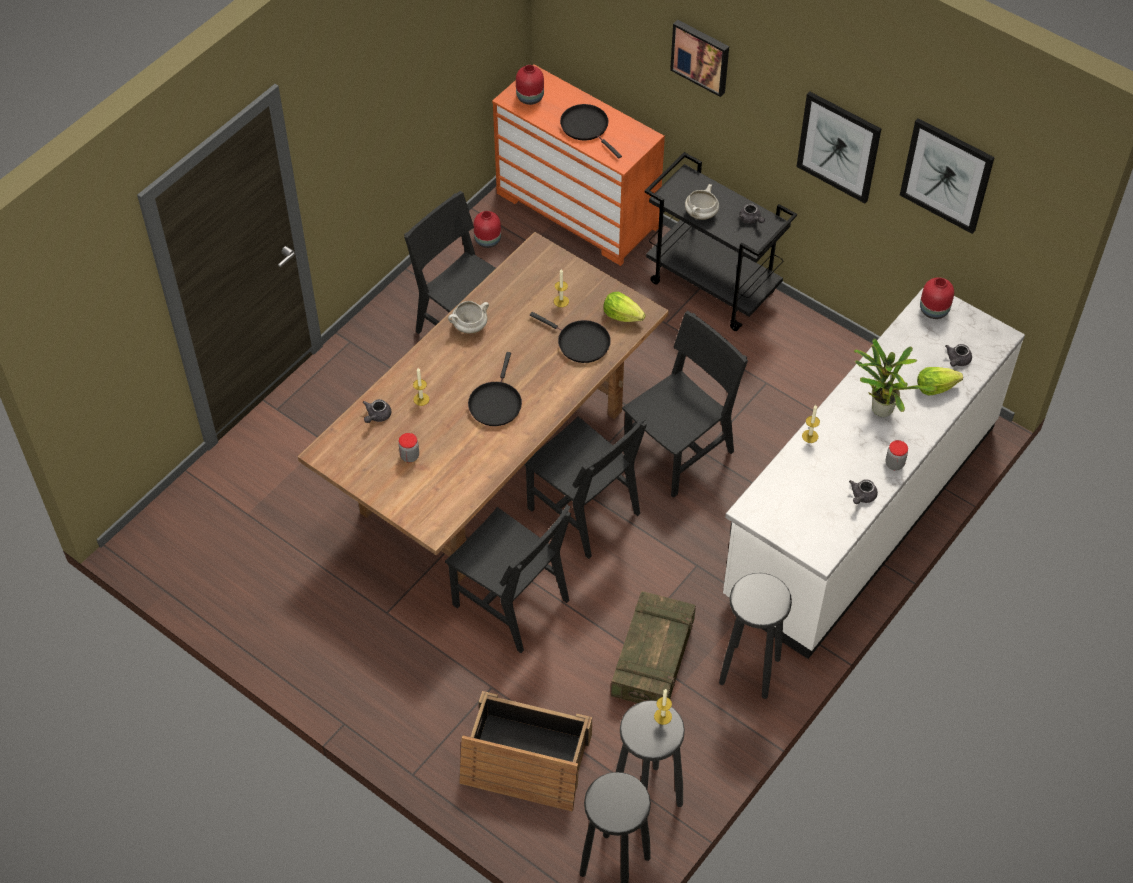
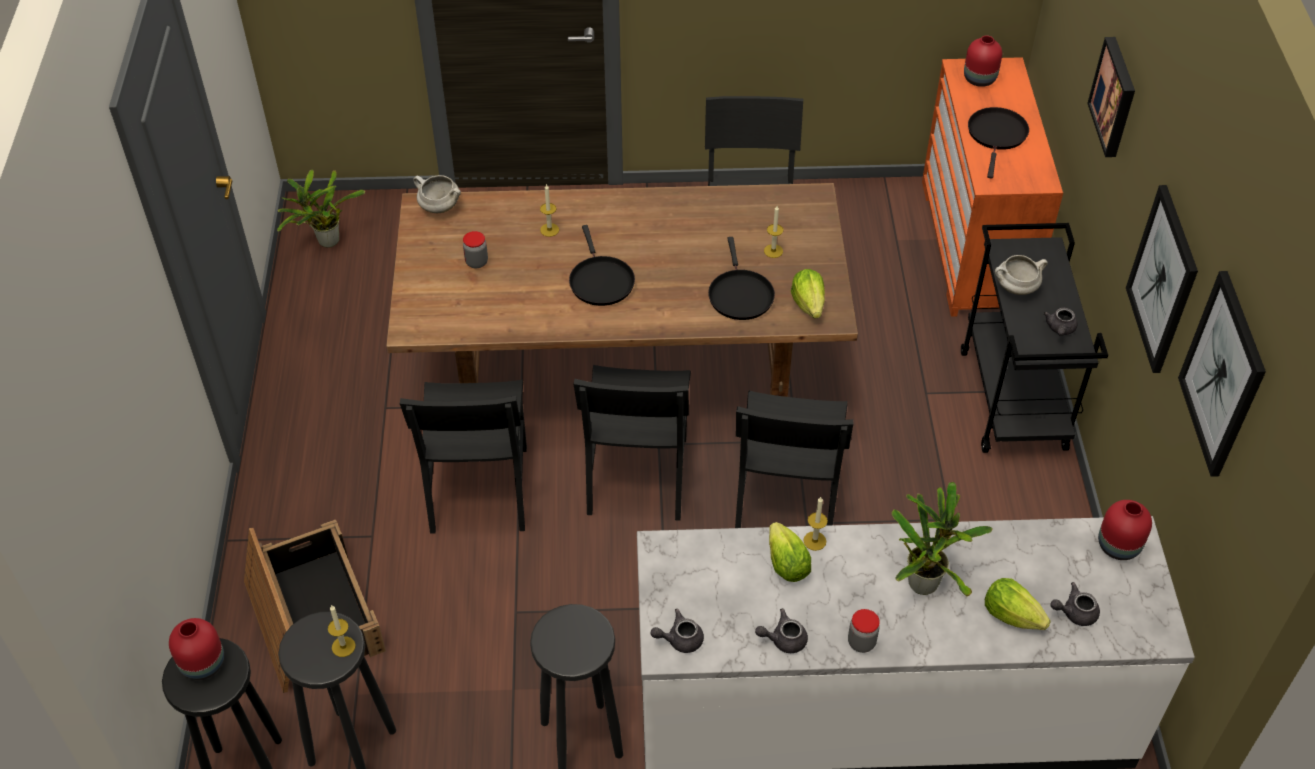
camera: 50 degrees right, 5 degrees down
(186, 553) = (325, 242): none -> potted plant
(377, 416) = (499, 214): grey teapot -> grey teapot (679, 639)
(469, 327) = (668, 209): white cooking pot -> white cooking pot (438, 207)
(488, 240) = (863, 210): red vase -> red vase (204, 664)
(495, 403) = (600, 281): black frying pan -> black frying pan turned 75 degrees counterclockwise
(653, 660) = (517, 644): crate -> none
(679, 452) = (785, 503): black chair -> black chair turned 90 degrees clockwise
(814, 460) = (786, 564): none -> lettuce

